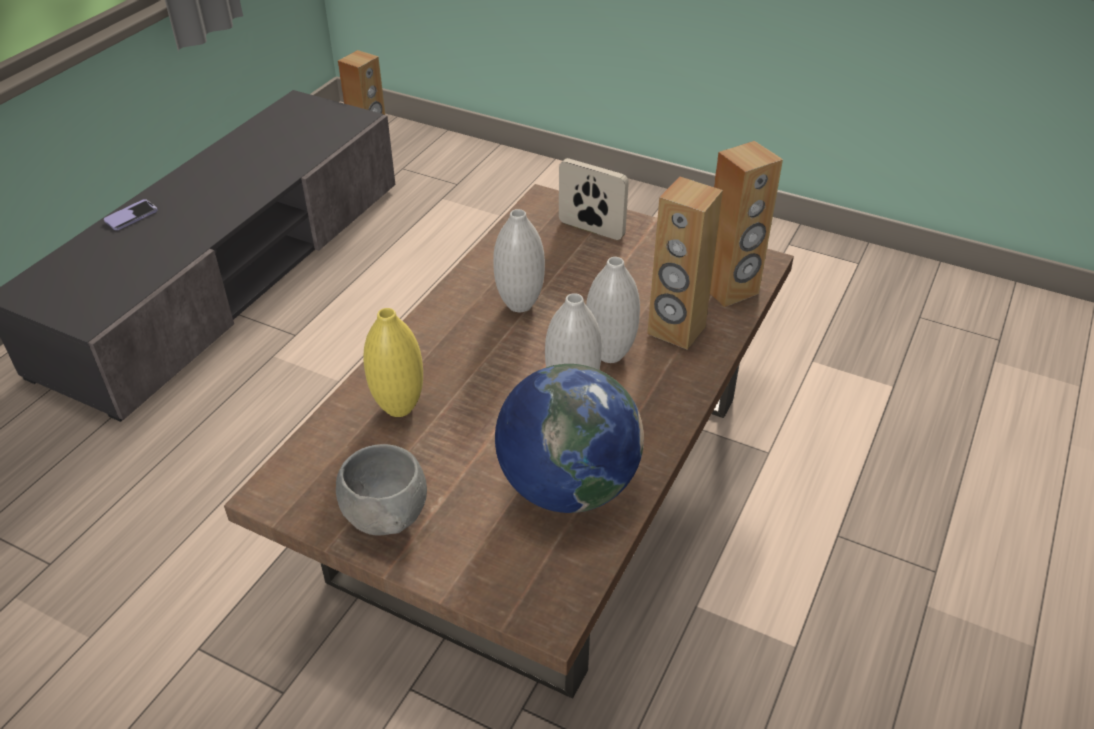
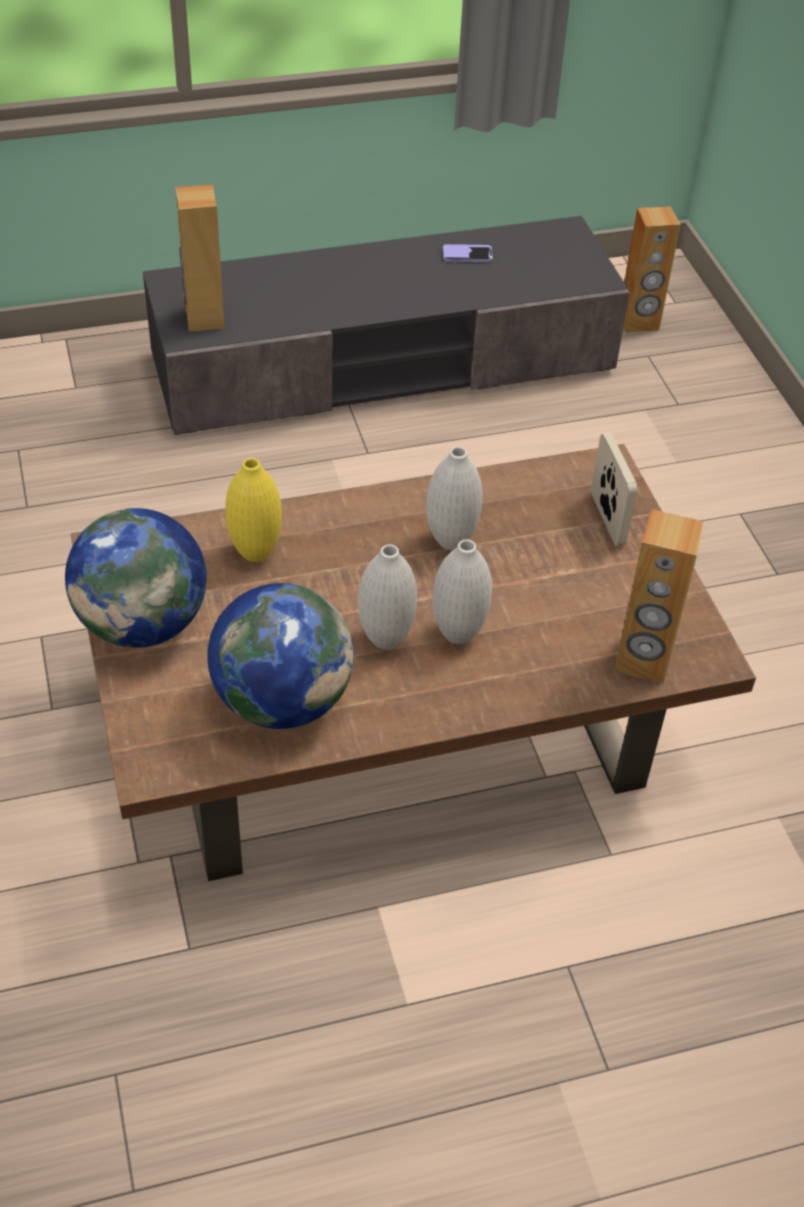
camera: 45 degrees right, 5 degrees up
(131, 216) = (310, 264): phone -> phone (467, 255)
(387, 521) = (143, 624): grey bowl -> globe
(676, 331) = (540, 657): brown speaker -> brown speaker (204, 318)

